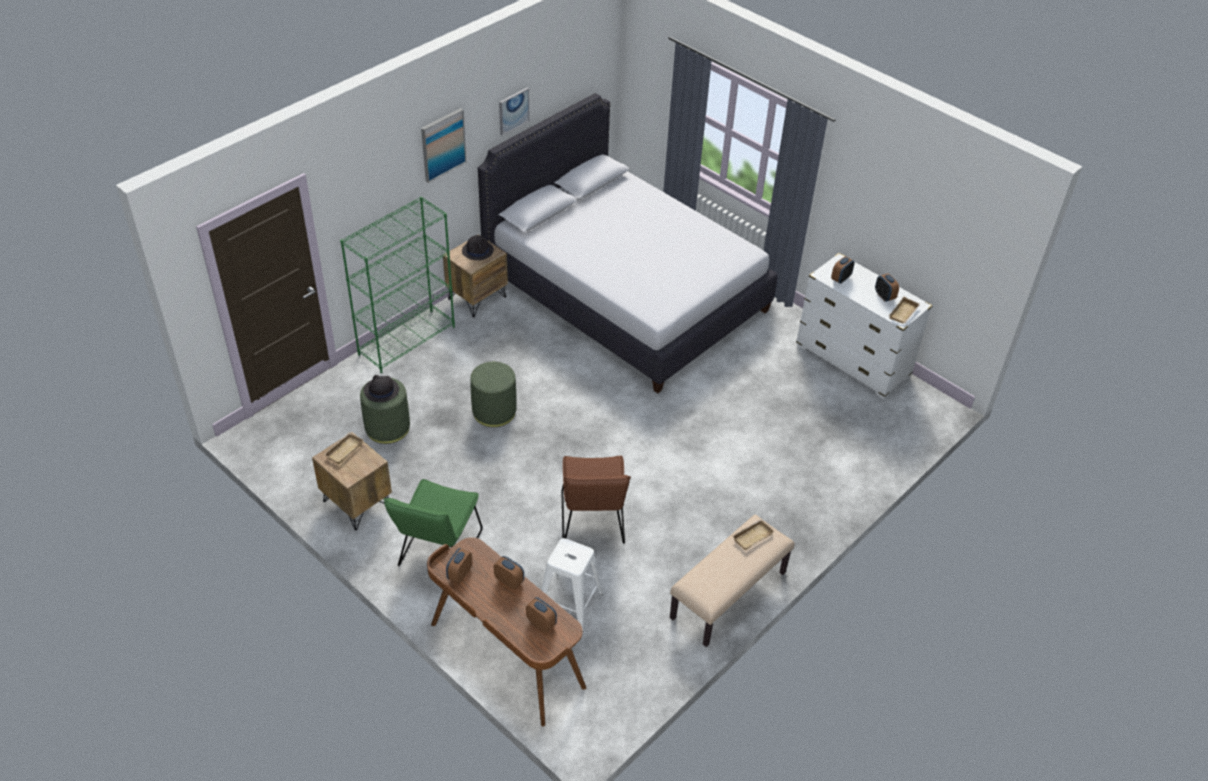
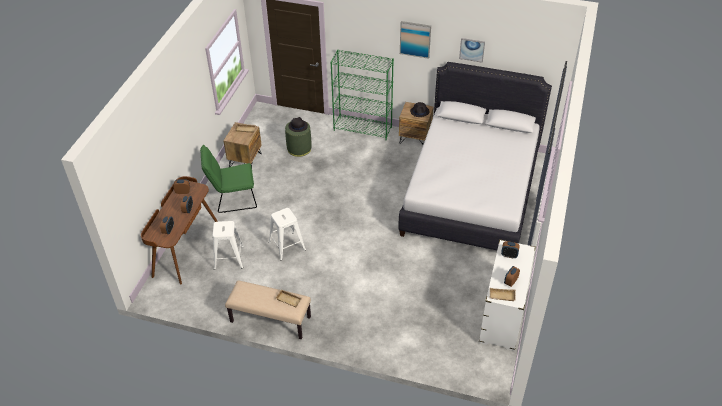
camera: 65 degrees right, 0 degrees up
(494, 411) = (337, 179): green ottoman -> none
(592, 523) = (286, 246): brown chair -> white stool

